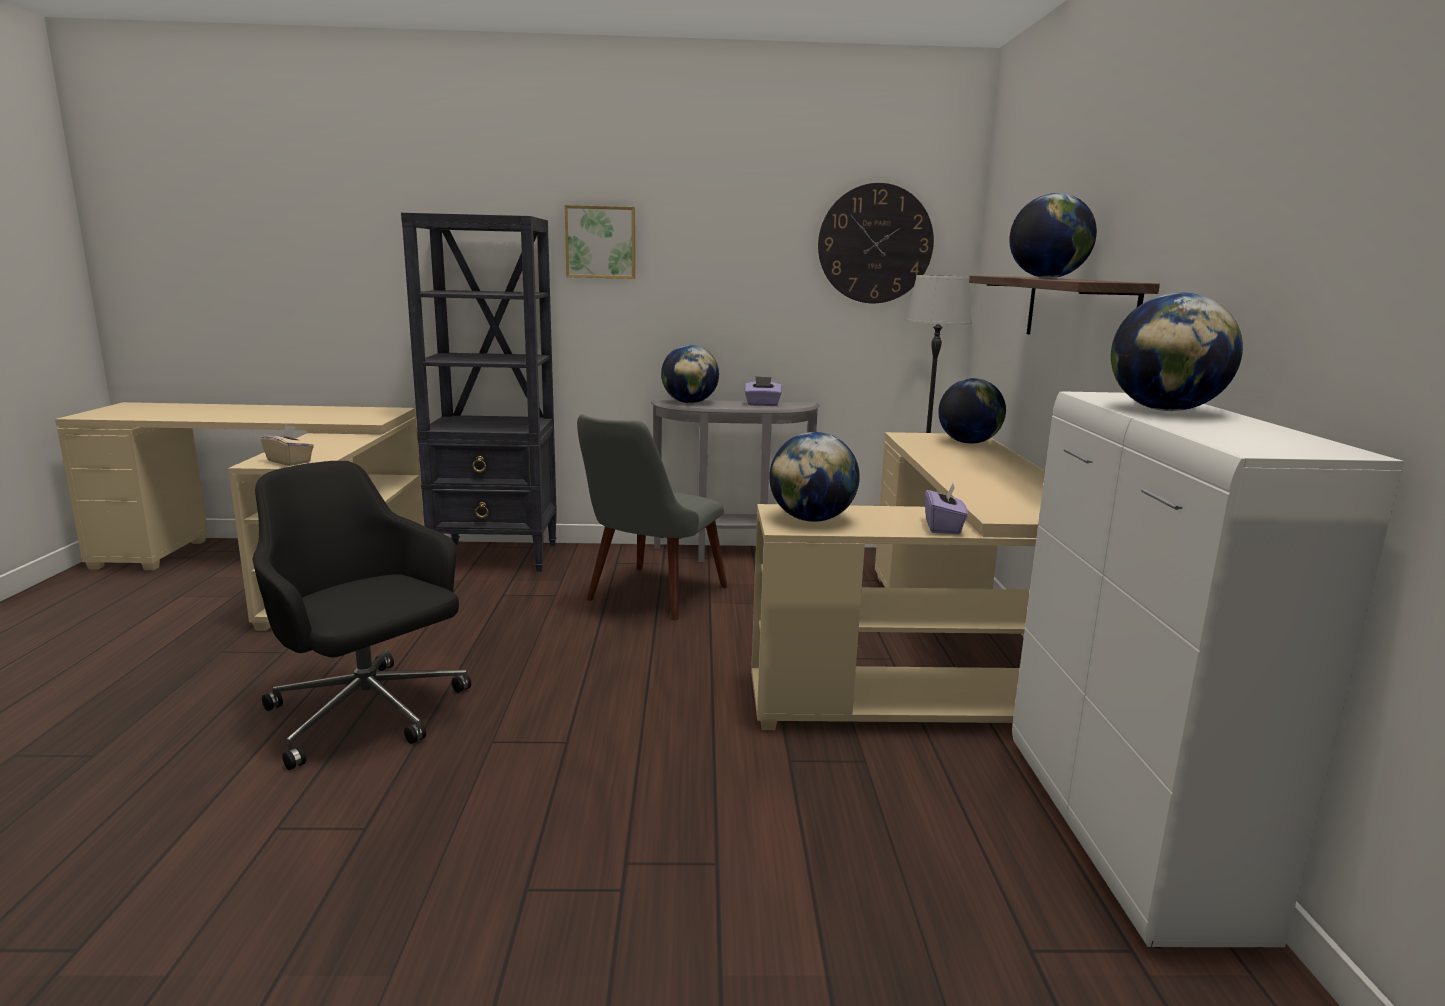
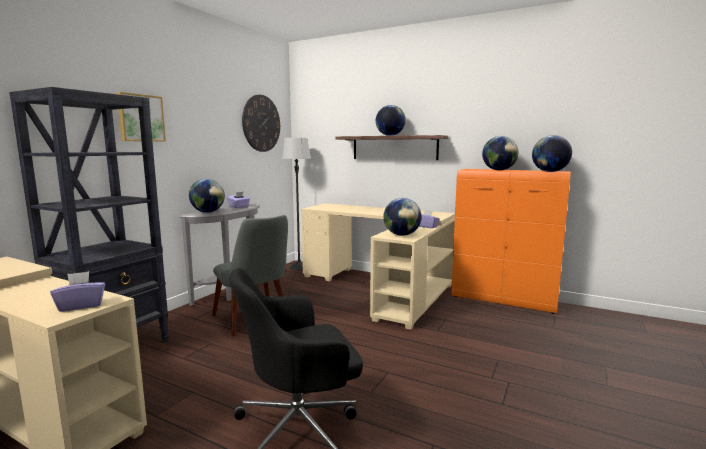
camera: 60 degrees left, 5 degrees down
(289, 461) = (81, 305): beige tissue box -> purple tissue box
(968, 443) = (336, 206): globe -> globe (550, 171)
(1124, 834) = (504, 300): white cabinet -> orange cabinet

